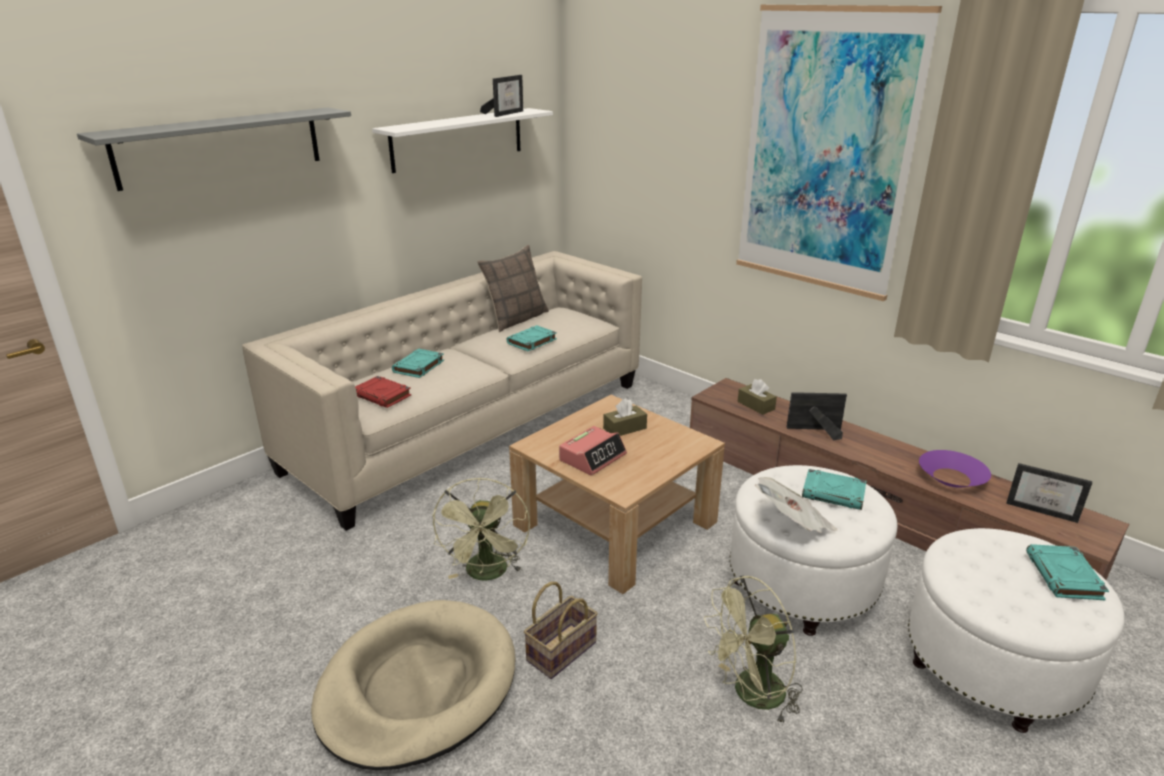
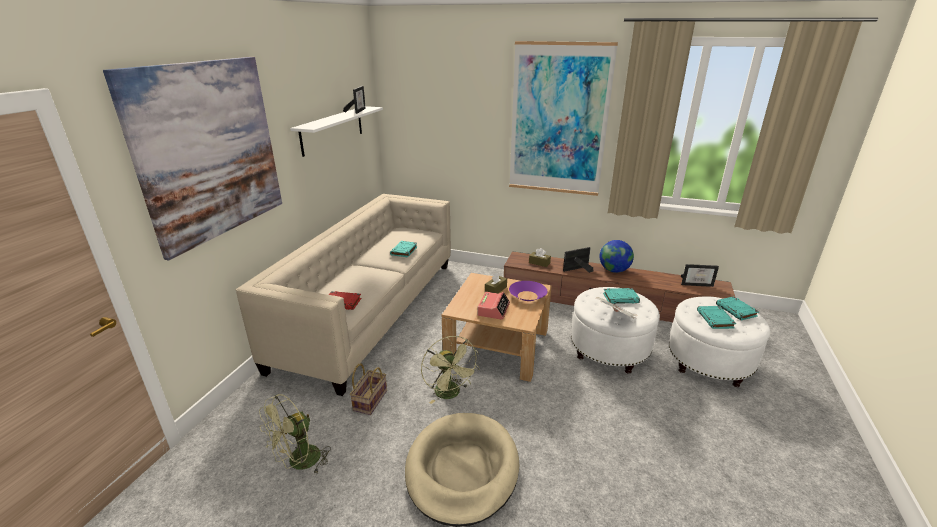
camera: 25 degrees left, 0 degrees up
(221, 147) = (209, 151): grey shelf -> picture
(418, 367) = (348, 280): turquoise book -> turquoise book (715, 320)
(516, 319) = (380, 239): pillow -> none
(561, 649) = (522, 421): basket -> basket (370, 400)
(751, 696) = (626, 411): green fan -> green fan (299, 463)
(886, 447) = (614, 270): none -> globe
(951, 477) = (651, 278): purple bowl -> purple bowl (527, 296)

